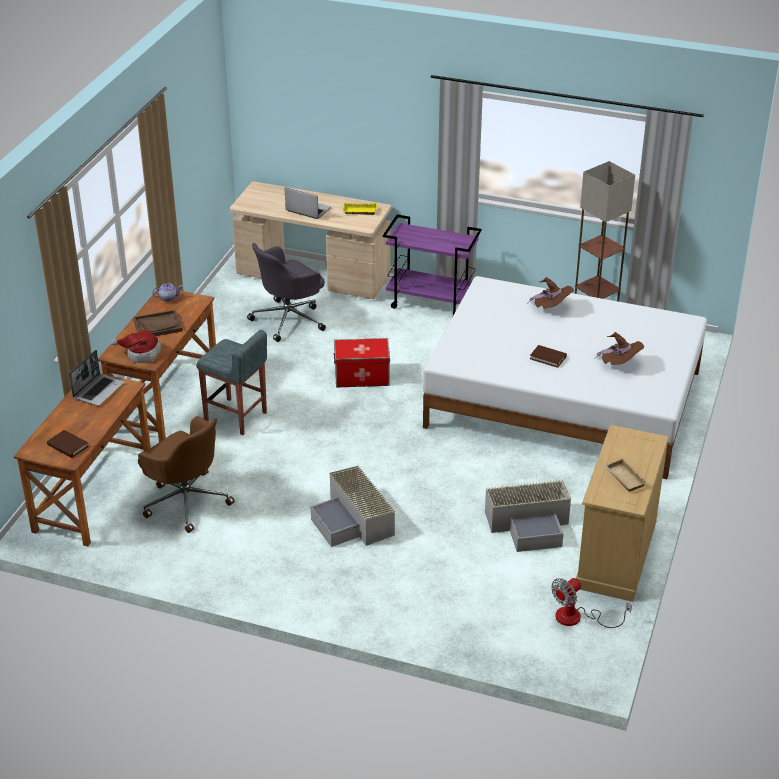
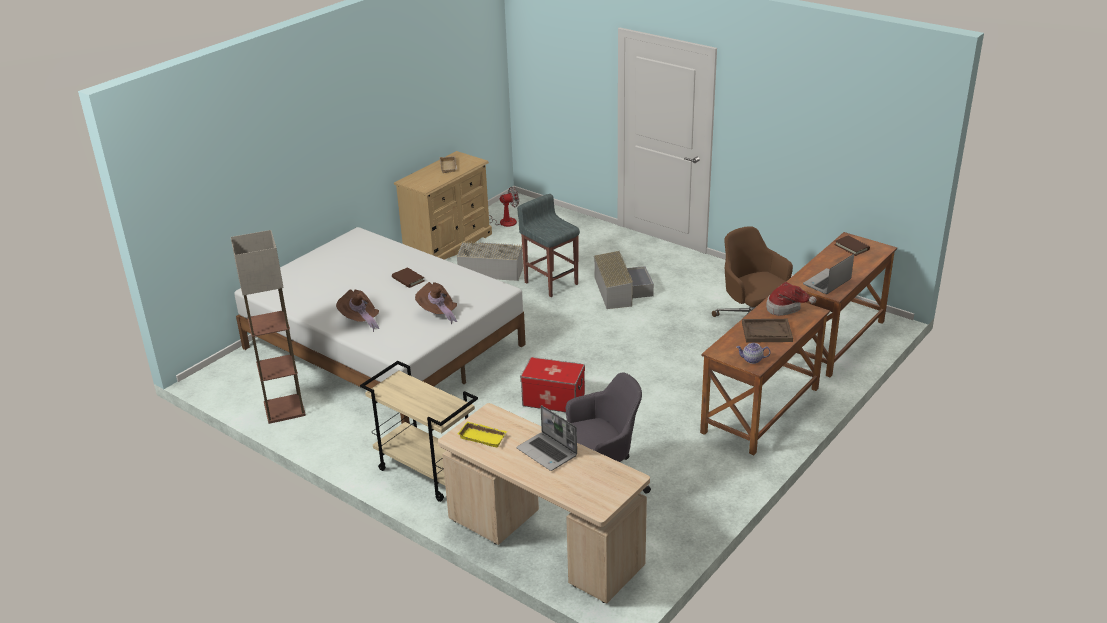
camera: 160 degrees left, 5 degrees down
(236, 417) = (692, 383): grey stool -> grey stool (550, 282)
(431, 303) = (426, 472): purple cart -> beige cart
(620, 364) = (354, 266): brown hat -> brown hat (438, 313)

